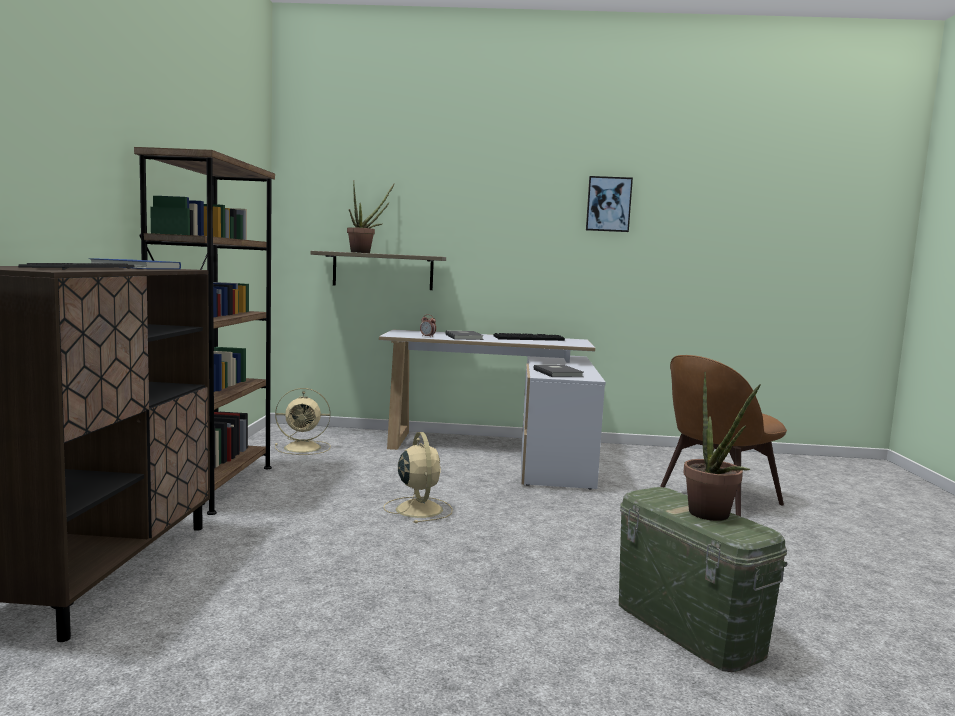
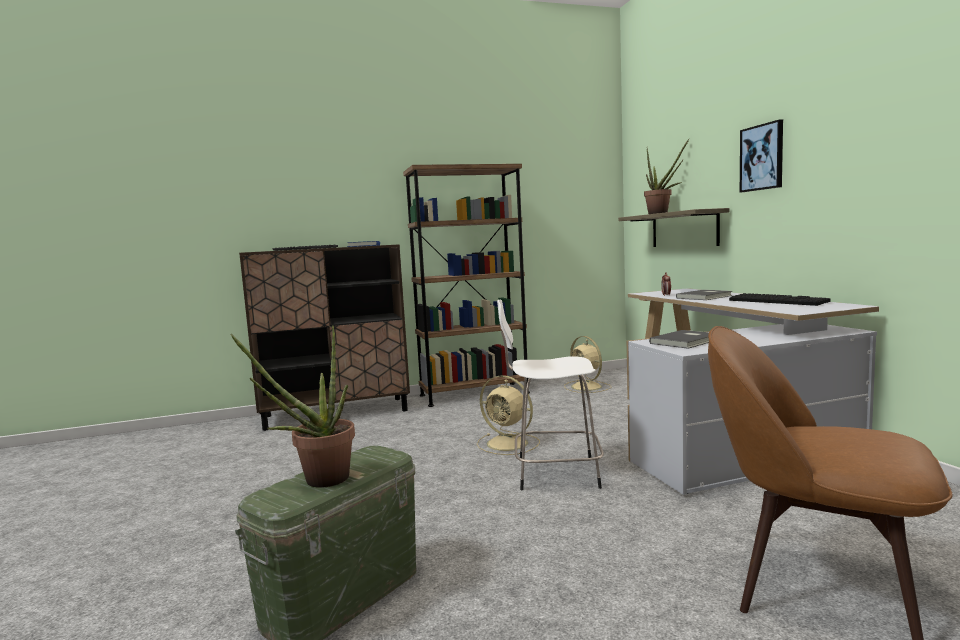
camera: 70 degrees right, 0 degrees up
(418, 508) = (509, 444): beige fan -> beige fan turned 75 degrees clockwise
(512, 510) = (553, 473): none -> white stool
(608, 204) = (913, 92): picture -> picture (762, 157)

